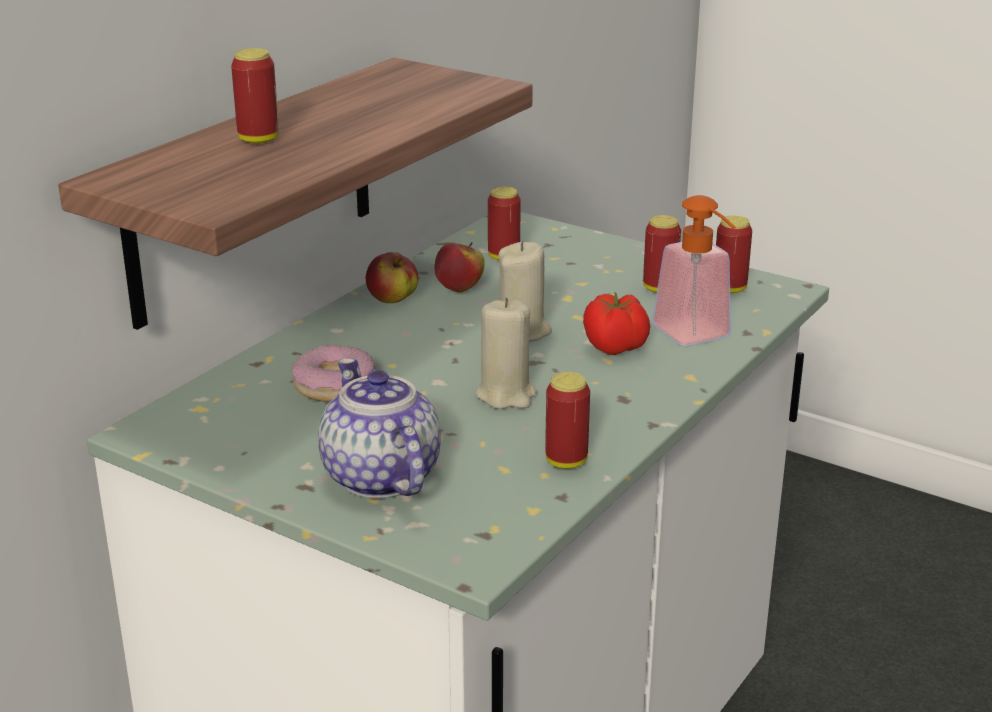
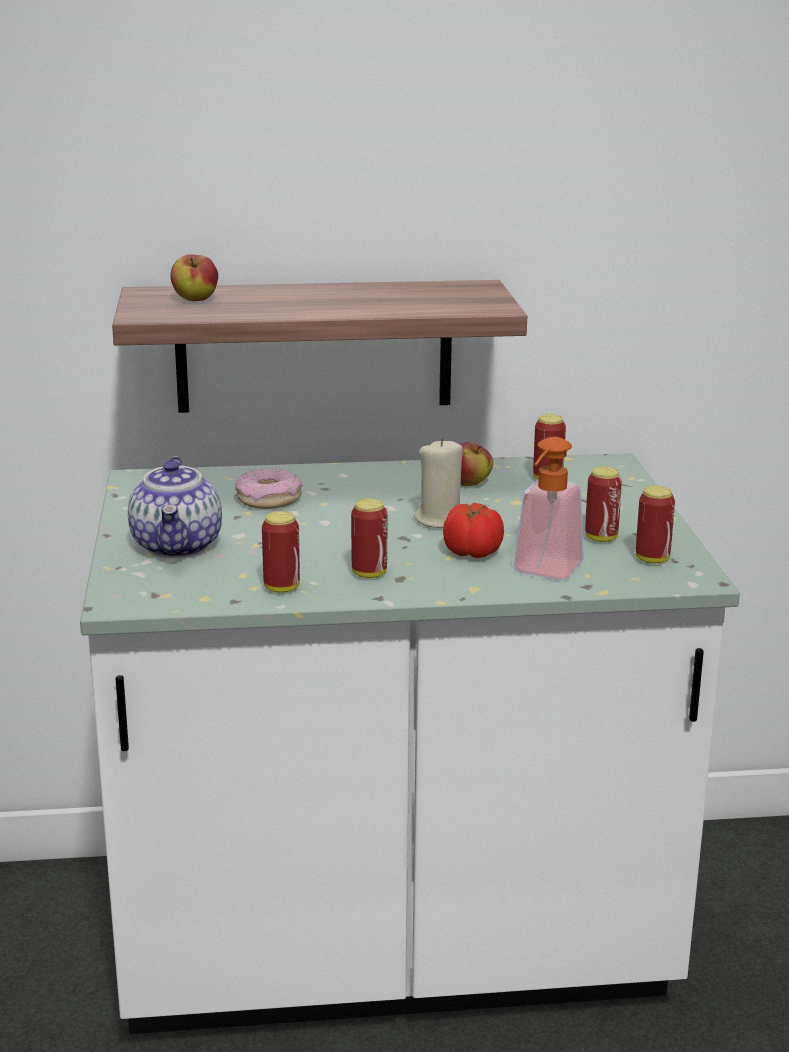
camera: 50 degrees right, 5 degrees down
(258, 139) = (267, 296): can -> can (369, 574)
(379, 476) = (178, 546): teapot -> teapot turned 150 degrees clockwise
(392, 300) = (413, 474): apple -> apple (195, 300)
(506, 394) = (341, 544): beige candle -> none

